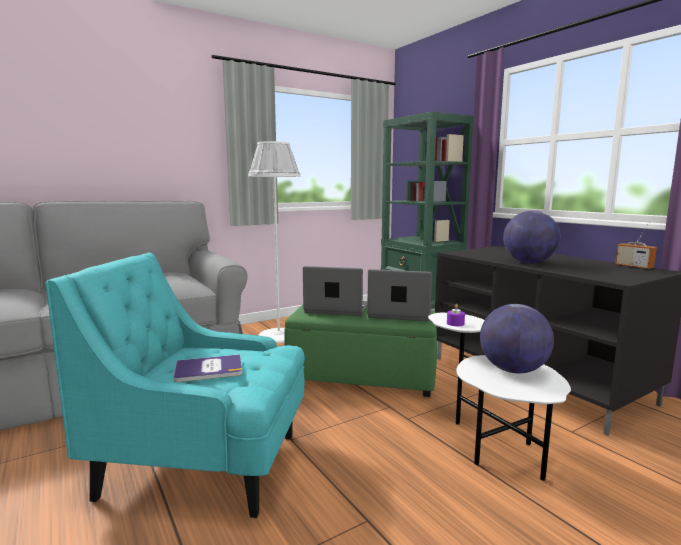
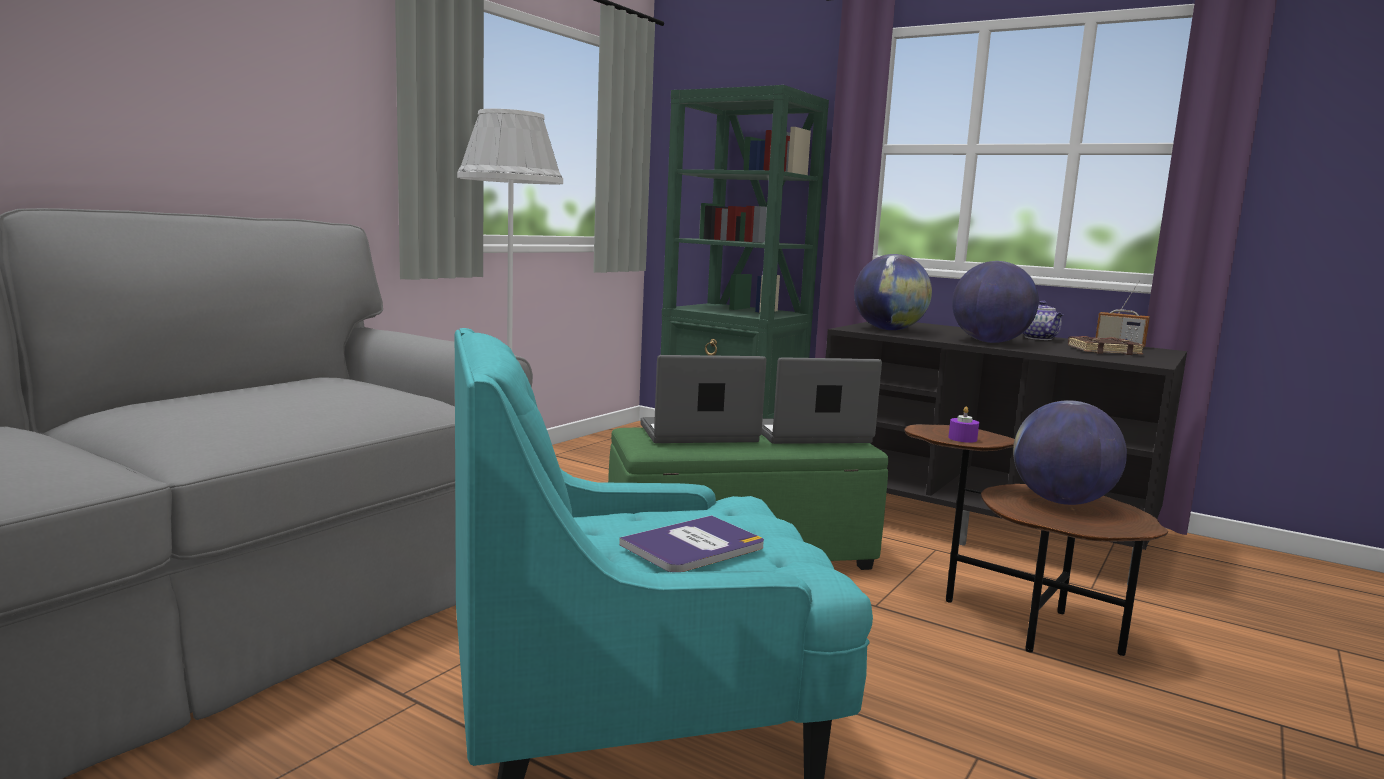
camera: 25 degrees left, 0 degrees up
(477, 253) = (889, 330): none -> globe
(490, 445) = (1019, 623): white side table -> brown side table
(578, 260) = (1039, 338): none -> teapot
(606, 270) = (1104, 351): none -> brown book

